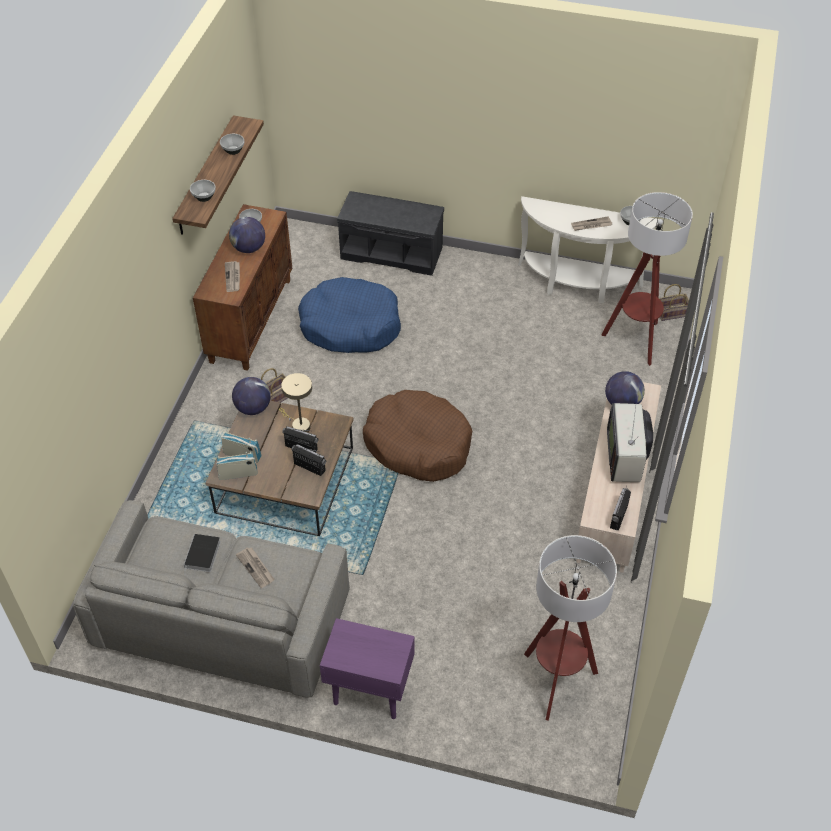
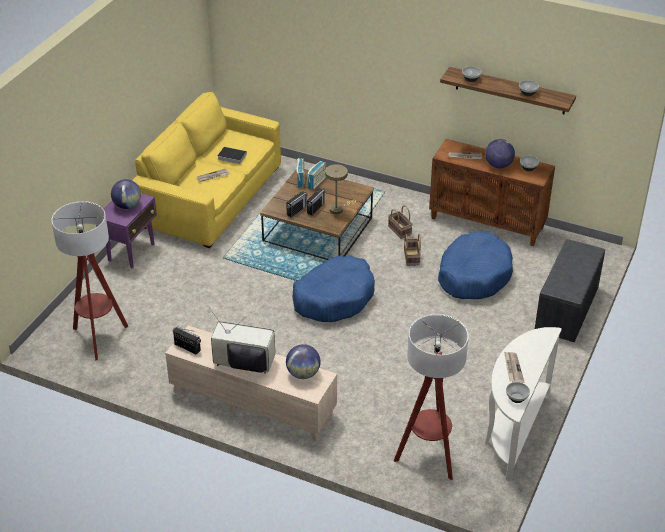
camera: 100 degrees right, 10 degrees down
(221, 620) = (211, 196): grey sofa -> yellow sofa
(253, 408) = (360, 189): globe -> globe (127, 206)
(418, 444) = (334, 298): brown dog bed -> blue dog bed
(672, 313) = (464, 496): basket -> basket (412, 258)

